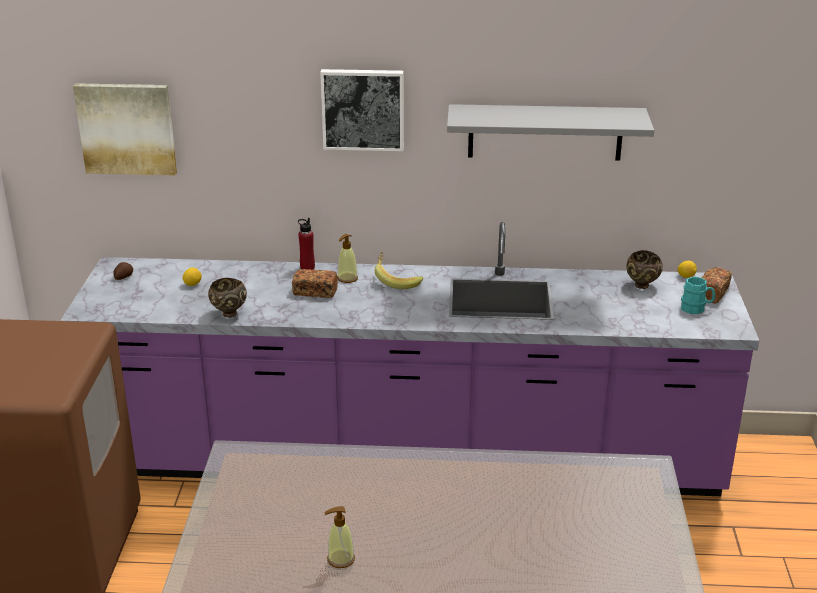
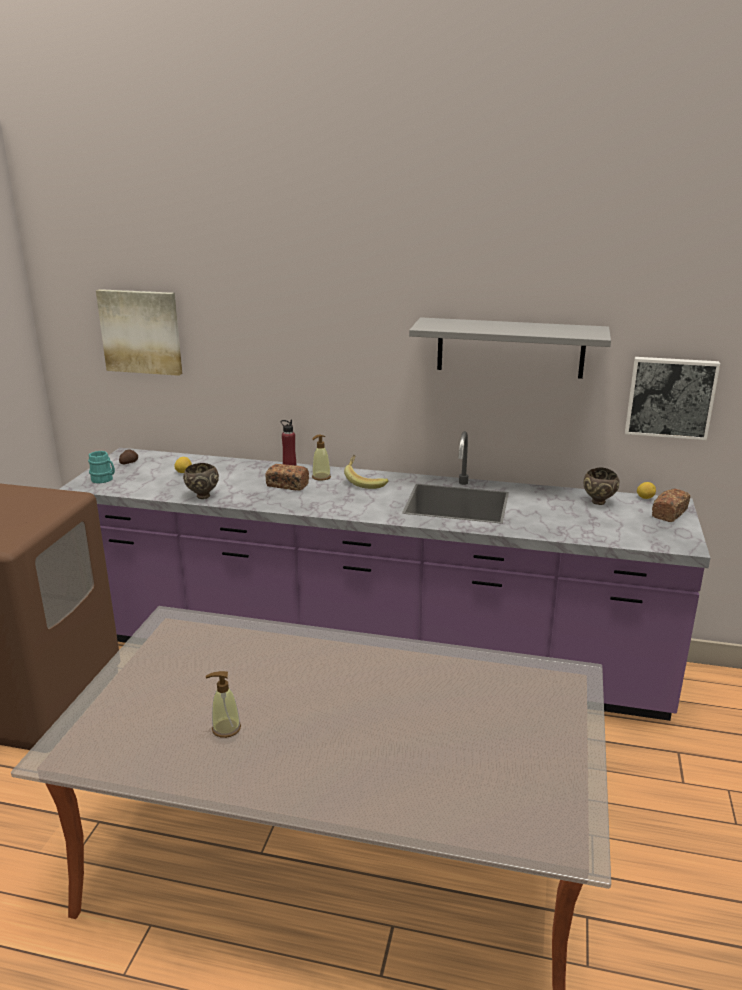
camera: 10 degrees right, 5 degrees down
(363, 109) = (342, 319): picture -> picture (670, 397)
(696, 309) = (649, 525): turquoise mug -> turquoise mug (104, 480)

